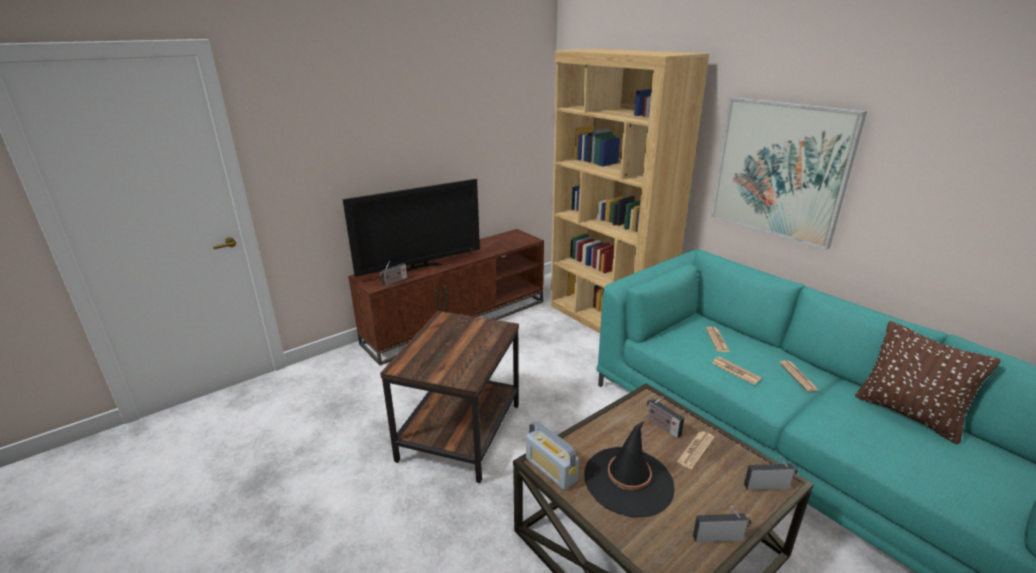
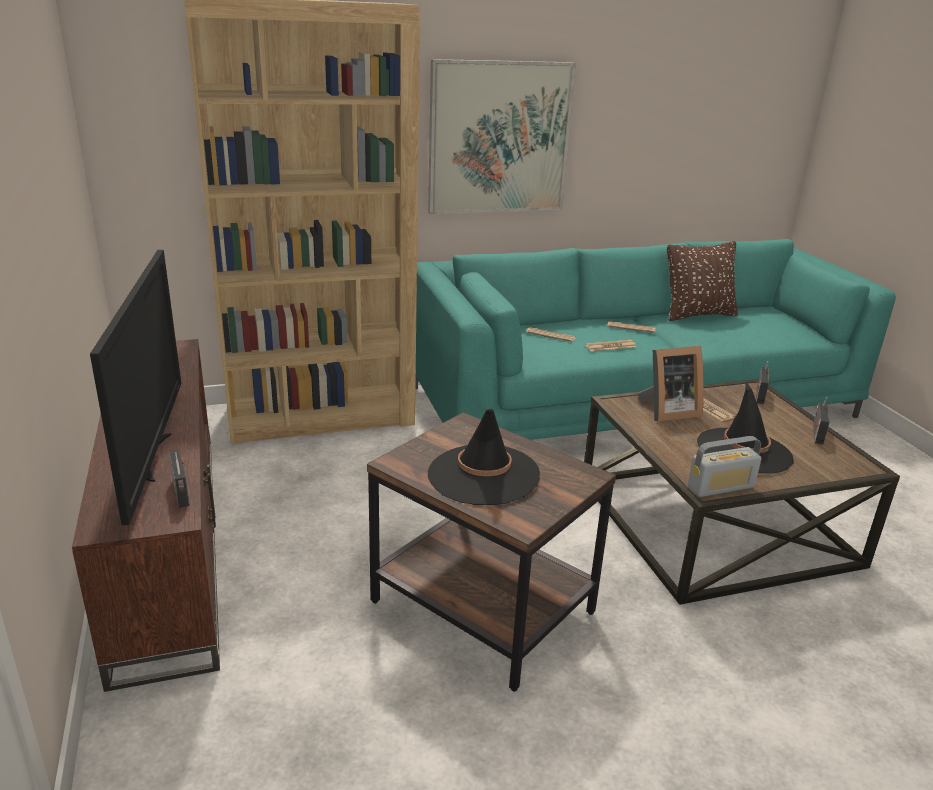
camera: 70 degrees left, 0 degrees up
(445, 345) = (483, 475): none -> black hat
(661, 426) = (667, 411): radio -> picture frame

